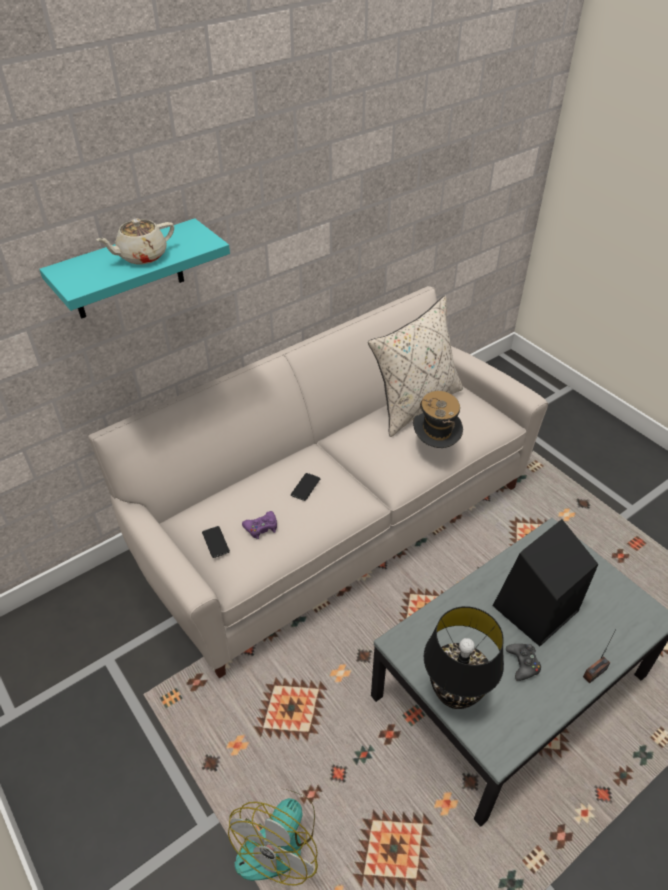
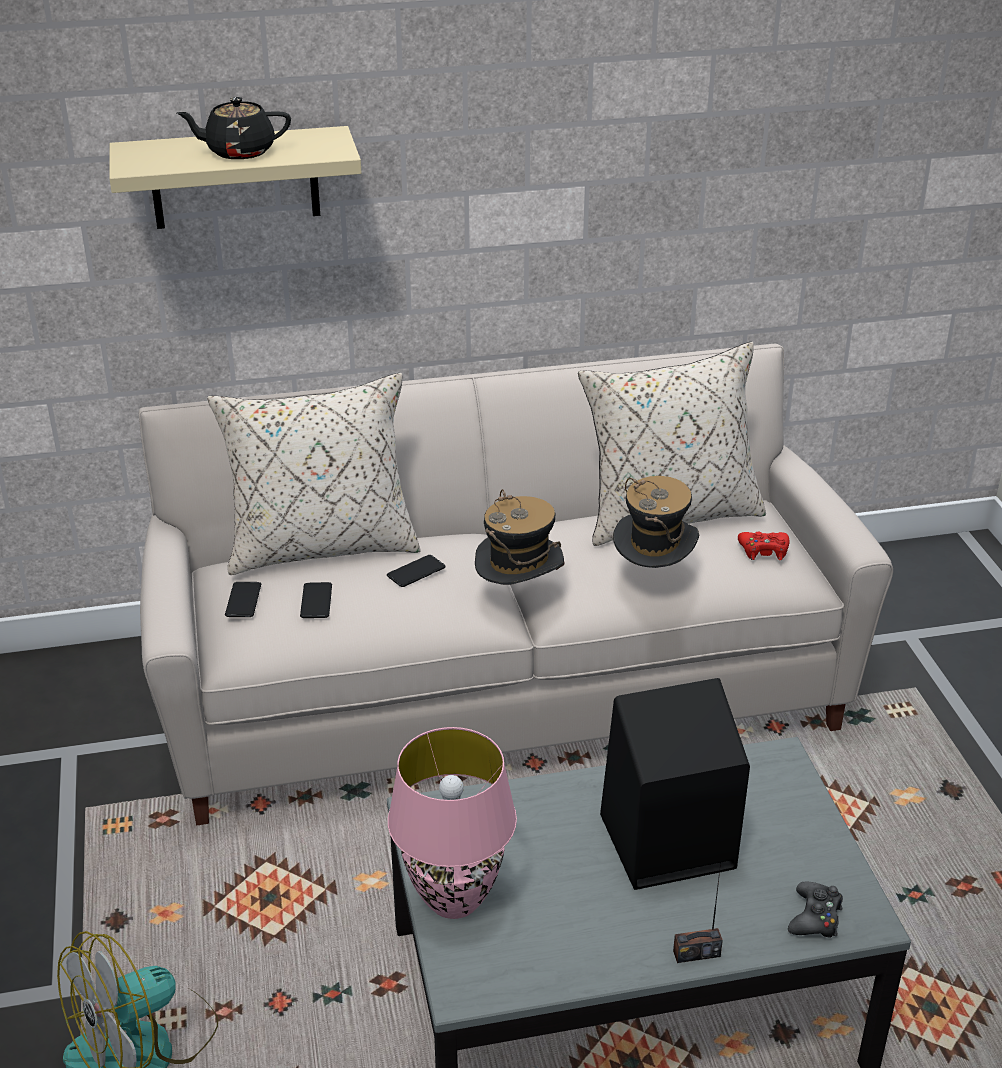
camera: 25 degrees right, 10 degrees down
(127, 271) = (234, 178): turquoise shelf -> beige shelf
(141, 256) = (239, 151): beige teapot -> black teapot
(236, 487) = (321, 547): none -> beige pillow
(261, 528) = (316, 601): purple game controller -> phone
(370, 483) = (519, 597): none -> hat
(455, 695) = (454, 901): black table lamp -> pink table lamp
(476, 412) = (764, 550): none -> red game controller
(523, 664) = (589, 901): black game controller -> black game controller (815, 917)

